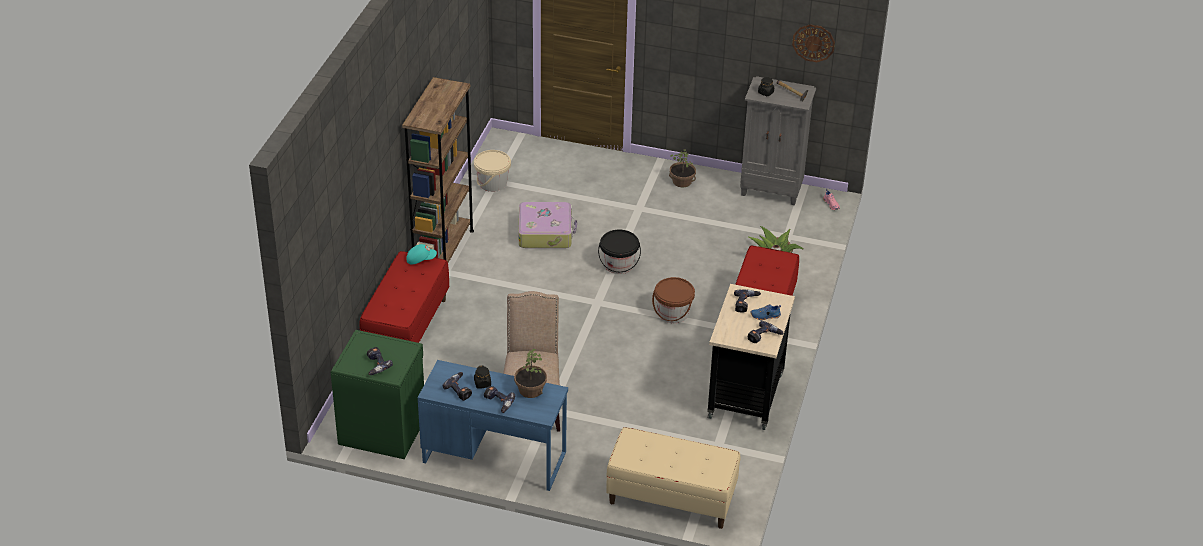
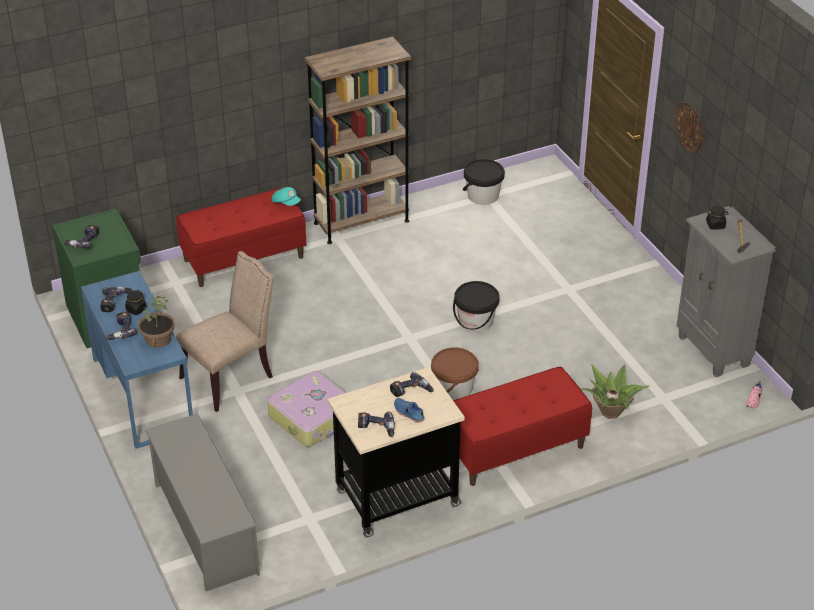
camera: 50 degrees right, 0 degrees up
(492, 183) = (483, 196): beige bucket -> black bucket
(546, 232) = (460, 258): suitcase -> suitcase (313, 418)
(671, 498) = (205, 528): beige bench -> grey shoe rack
(682, 181) = (643, 292): potted plant -> none
(813, 43) = (783, 192): wall clock -> wall clock (689, 127)

